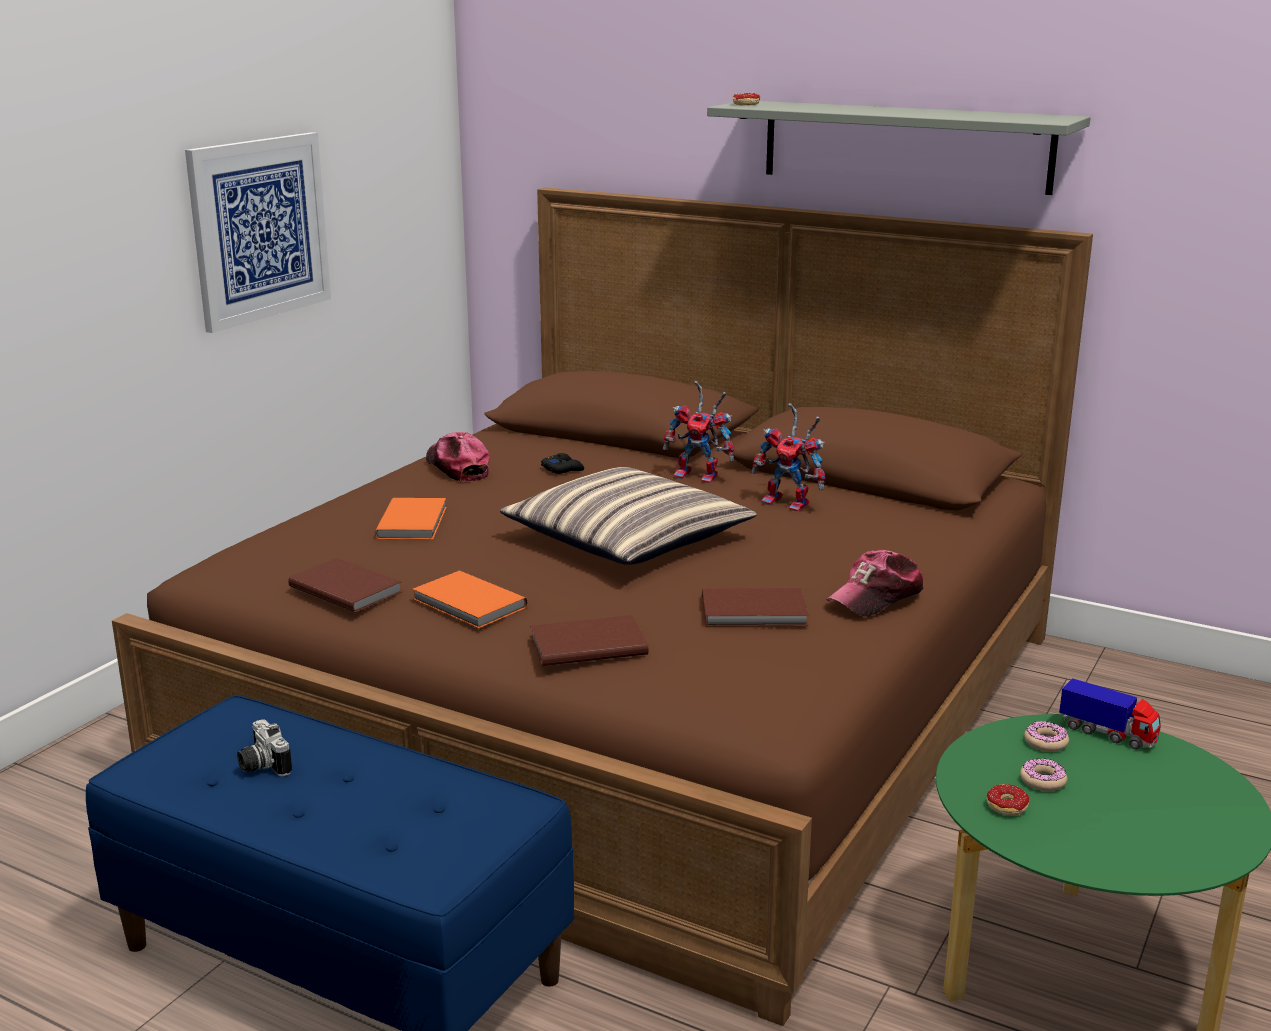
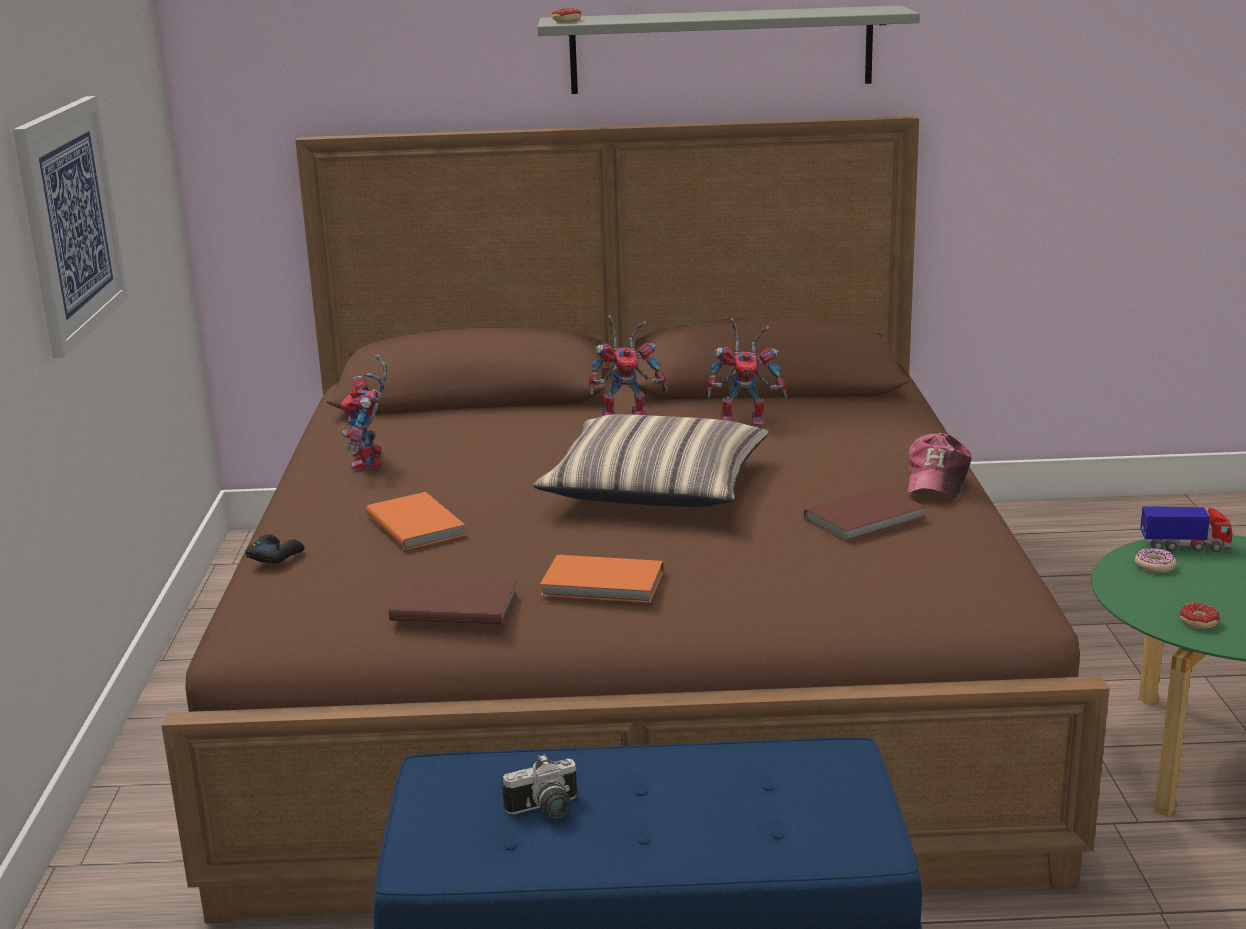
camera: 30 degrees left, 0 degrees up
(261, 766) = (546, 810): camera -> camera turned 45 degrees counterclockwise
(457, 467) = (370, 462): cap -> toy robot
(562, 469) = (484, 439): black game controller -> black game controller (275, 555)
(586, 645) = (771, 587): brown book -> none
(1042, 781) = (1193, 595): donut -> none

